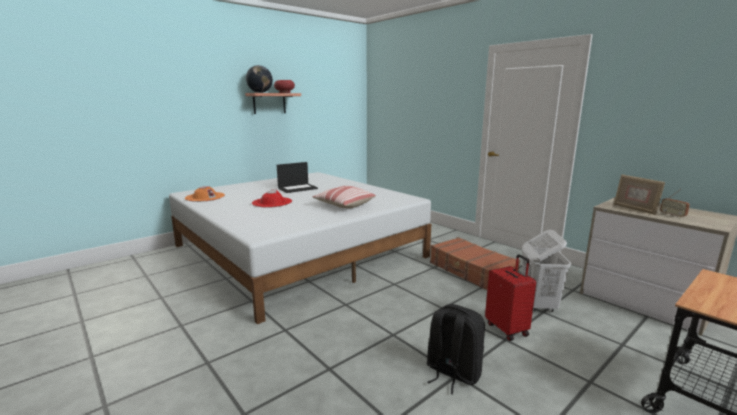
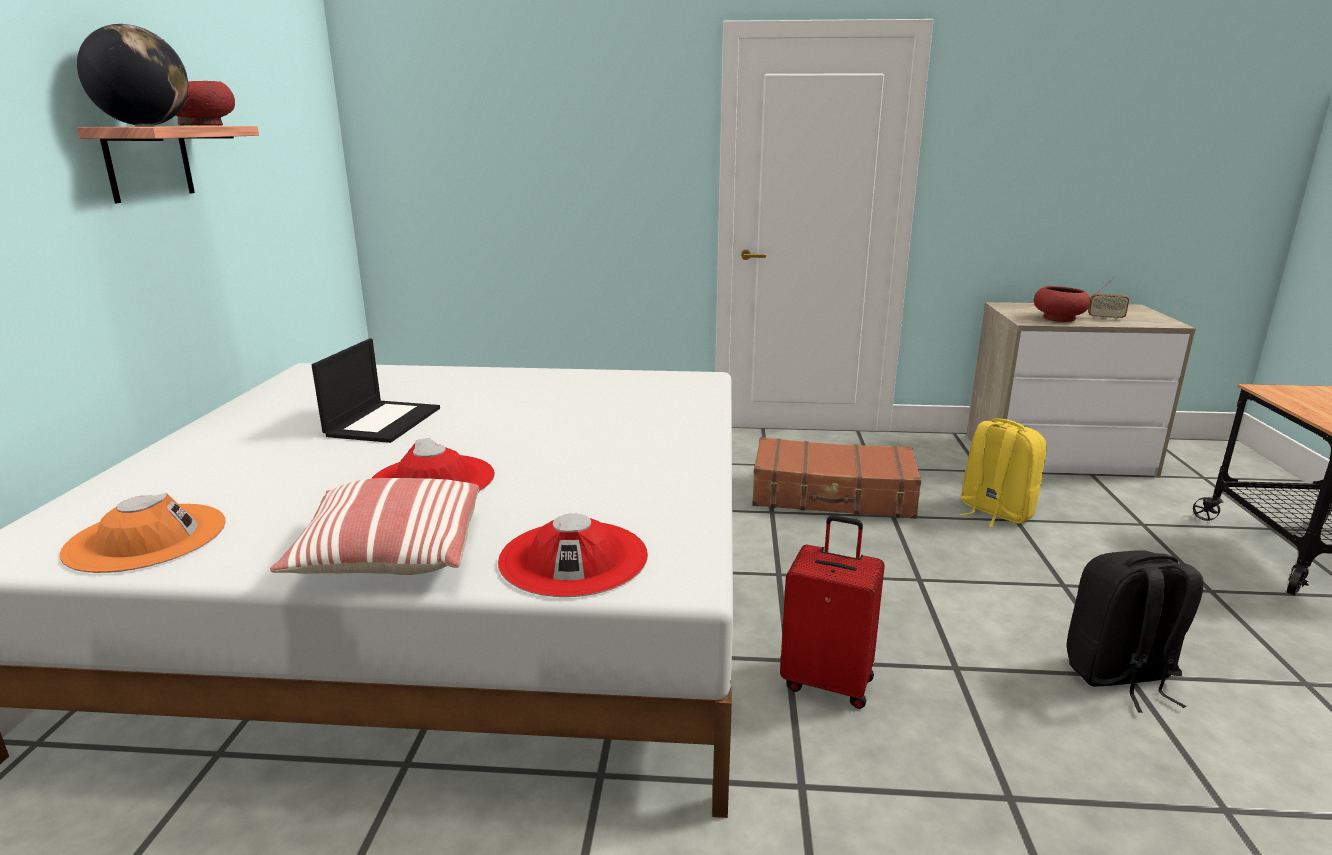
camera: 45 degrees left, 5 degrees up
(252, 224) = (573, 558): none -> red hat
(344, 205) = (622, 431): pillow -> pillow (389, 555)
(507, 329) = (1037, 568): red suitcase -> red suitcase (828, 682)
(538, 305) = (994, 512): white laundry basket -> yellow backpack
(634, 209) = (1058, 318): picture frame -> red bowl

